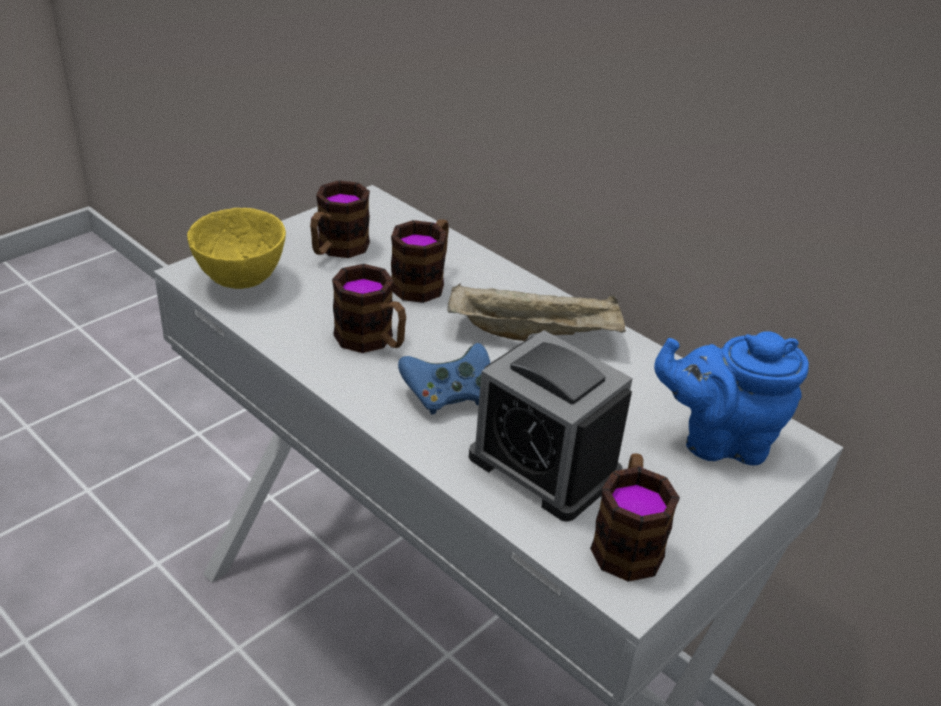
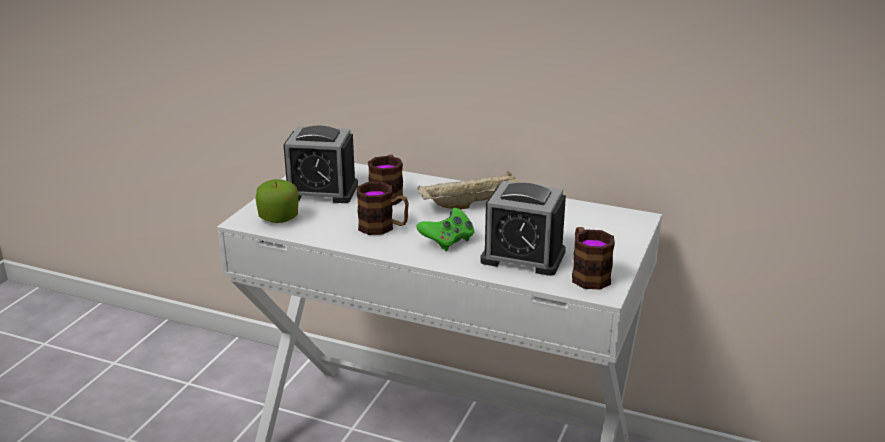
camera: 20 degrees left, 10 degrees down
(243, 281) = (279, 218): yellow bowl -> apple
(337, 249) = (321, 191): mug -> alarm clock
(448, 396) = (447, 241): blue game controller -> green game controller
(719, 440) = (601, 225): blue teapot -> none

